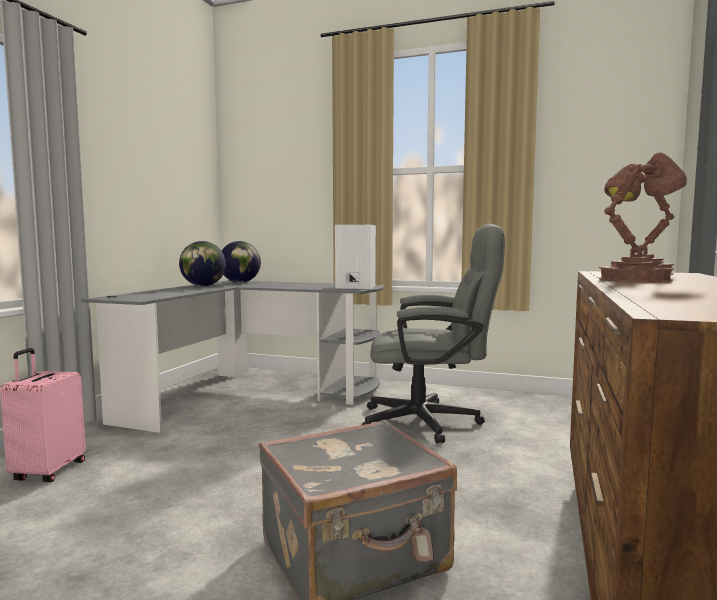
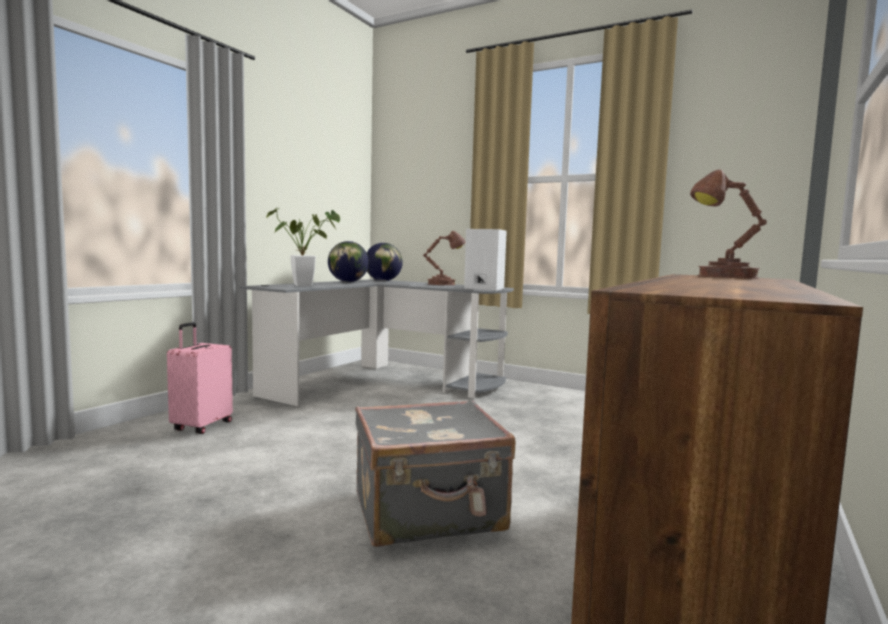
camera: 10 degrees right, 0 degrees up
(162, 294) = (308, 286): none -> potted plant
(432, 422) = (543, 418): grey office chair -> none
(638, 279) = (705, 278): brown table lamp -> brown table lamp (443, 284)

